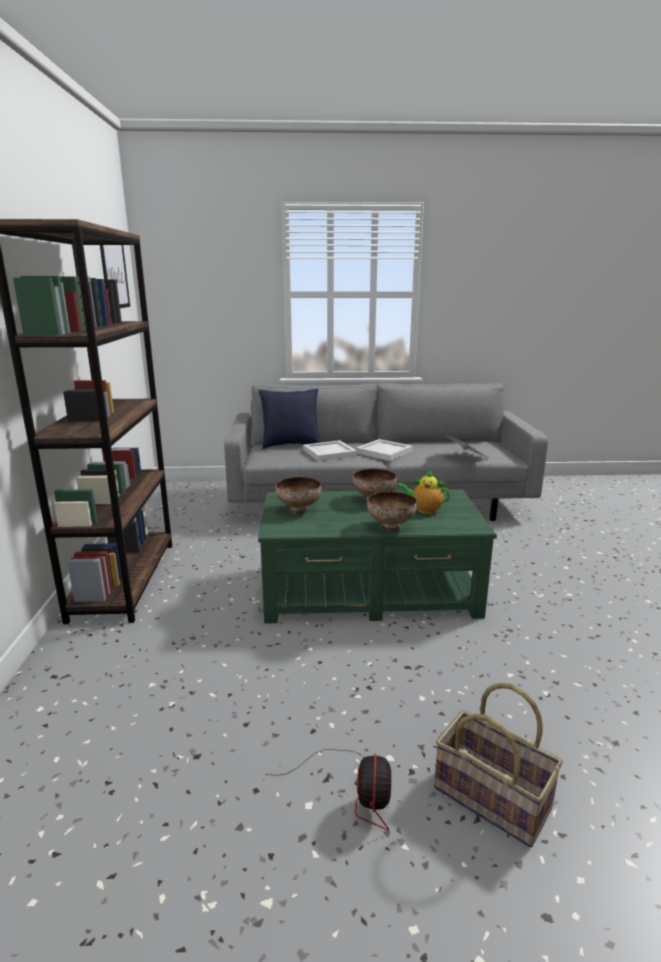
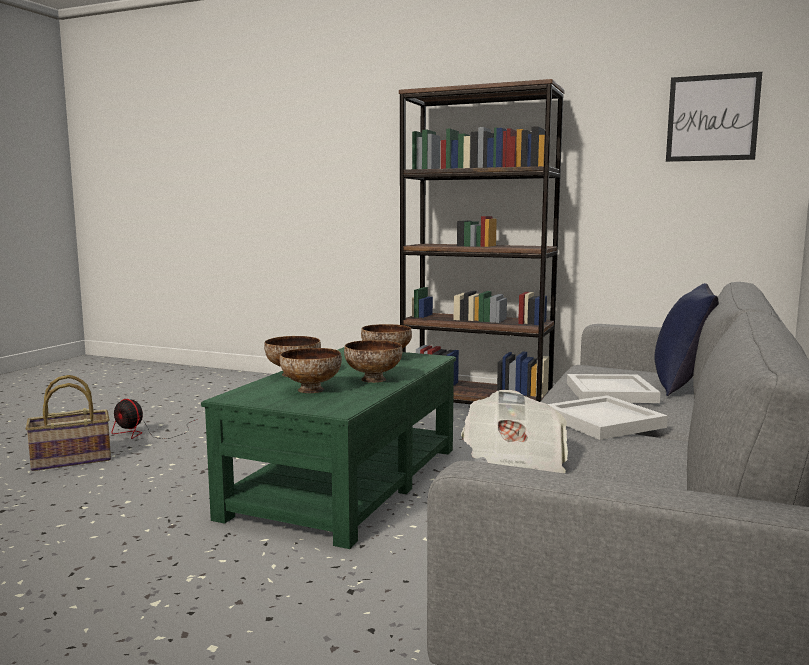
camera: 115 degrees right, 10 degrees down
(424, 510) = (311, 390): teapot -> bowl

